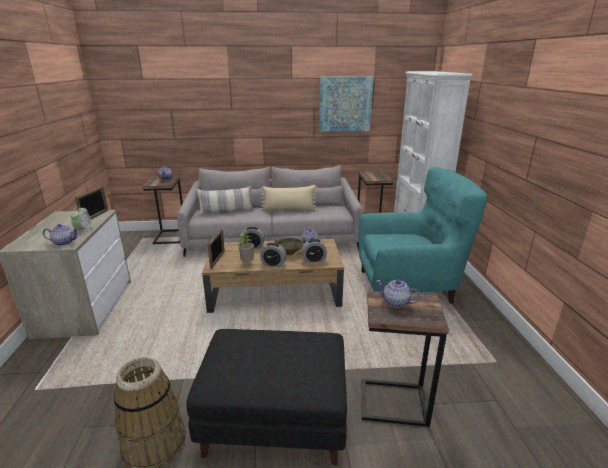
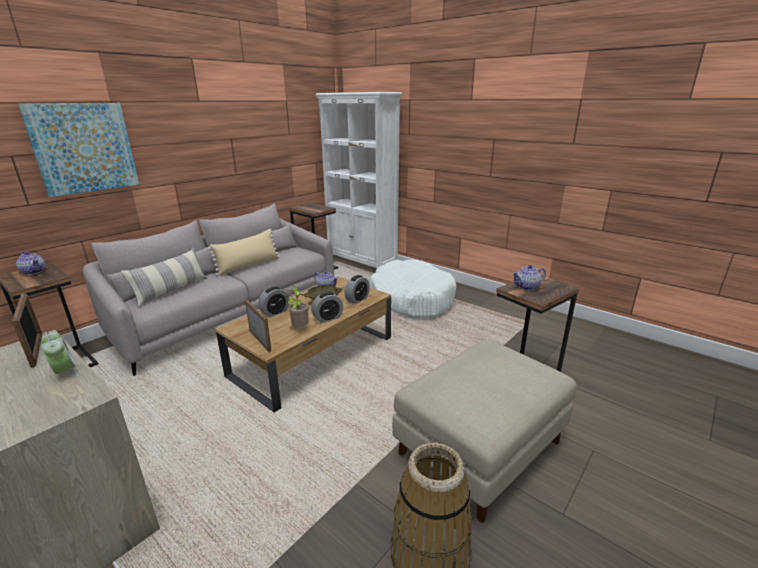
camera: 45 degrees left, 0 degrees up
(64, 242) = (68, 400): teapot -> none
(273, 419) = (479, 449): black ottoman -> beige ottoman
(345, 104) = (263, 131): picture -> picture (84, 148)
(408, 286) = (411, 299): turquoise armchair -> white dog bed

